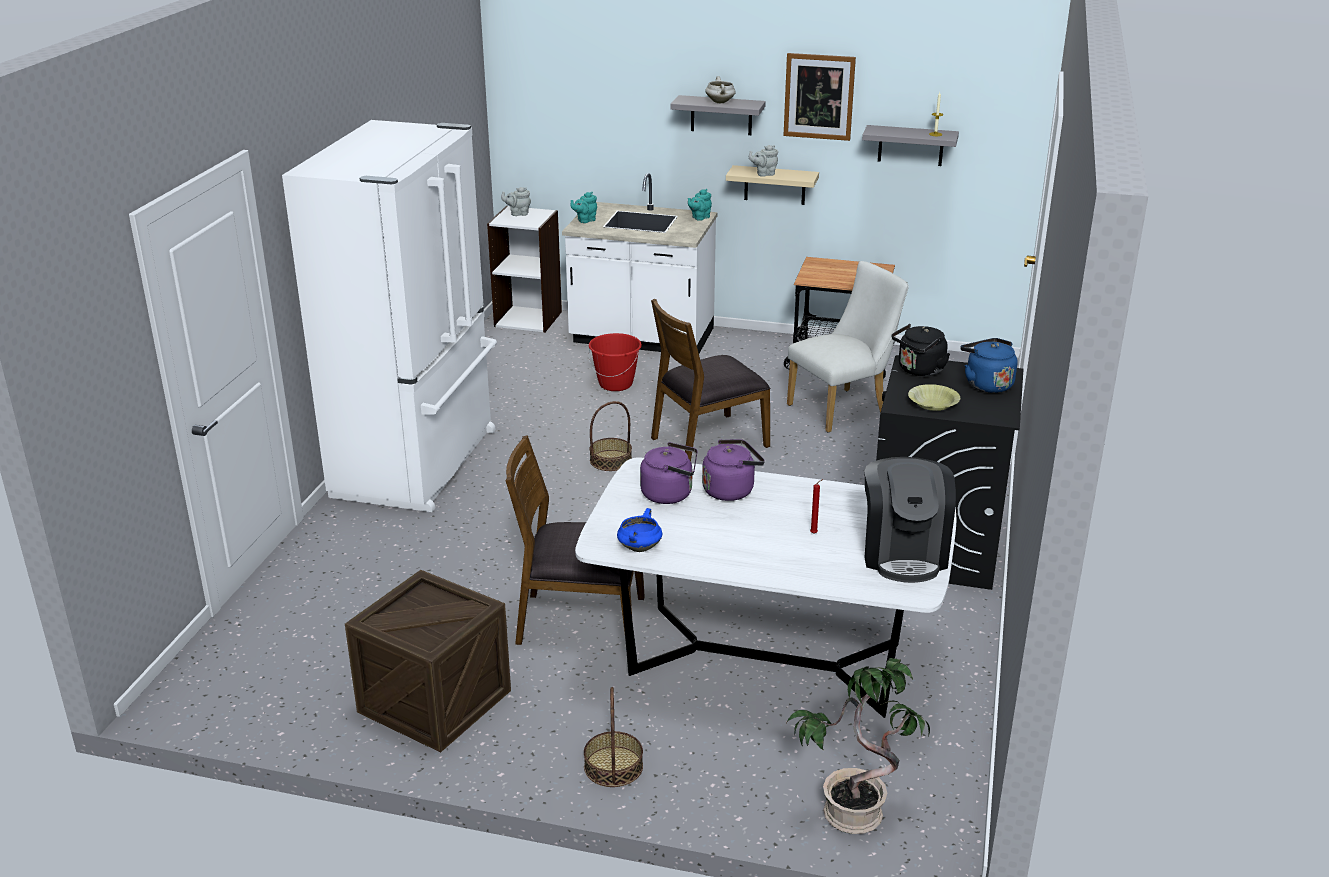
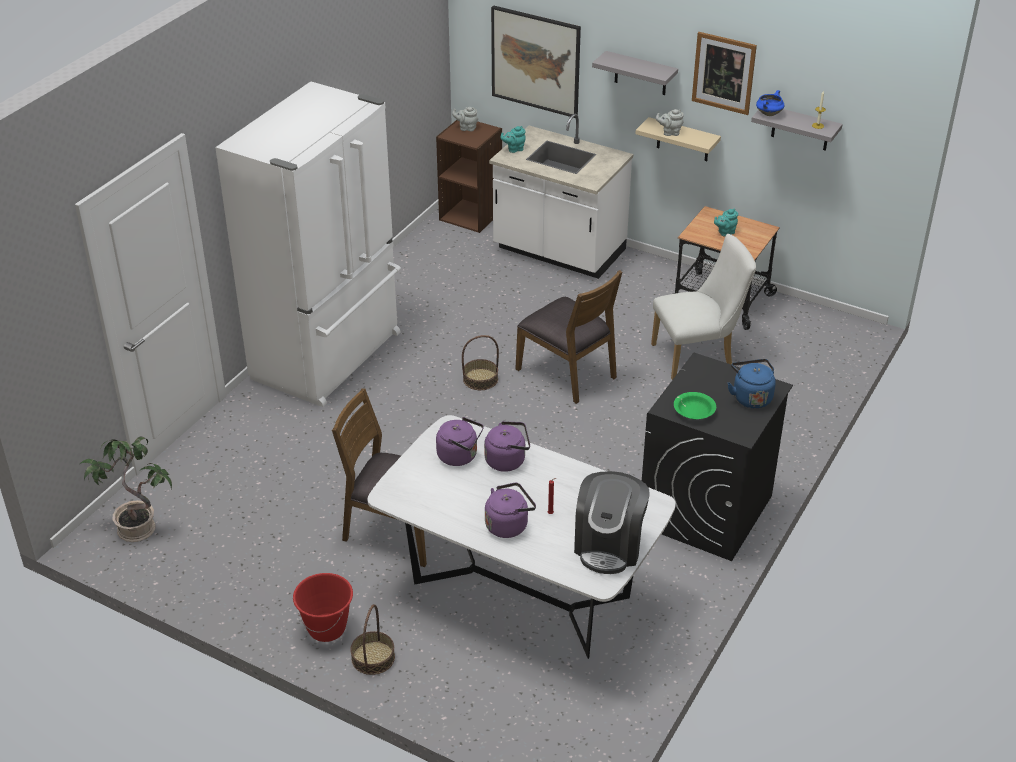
camera: 15 degrees right, 10 degrees up
(434, 701) = (268, 578): crate -> none
(528, 319) = (471, 215): white bookcase -> brown bookcase
(595, 122) = (536, 61): none -> picture
(616, 384) = (516, 299): red bucket -> red bucket (327, 628)
(639, 547) = (415, 502): blue cooking pot -> blue cooking pot (769, 113)
(699, 217) = (614, 159): turquoise teapot -> turquoise teapot (725, 232)
(708, 441) = (567, 372): brown chair -> brown chair turned 120 degrees counterclockwise
(720, 102) = (637, 66): white cooking pot -> none
(769, 552) = (508, 525): none -> purple kettle
(854, 811) = (528, 730): potted plant -> potted plant (138, 528)
(919, 370) = (703, 372): black kettle -> none
(933, 404) = (694, 411): yellow bowl -> green bowl

